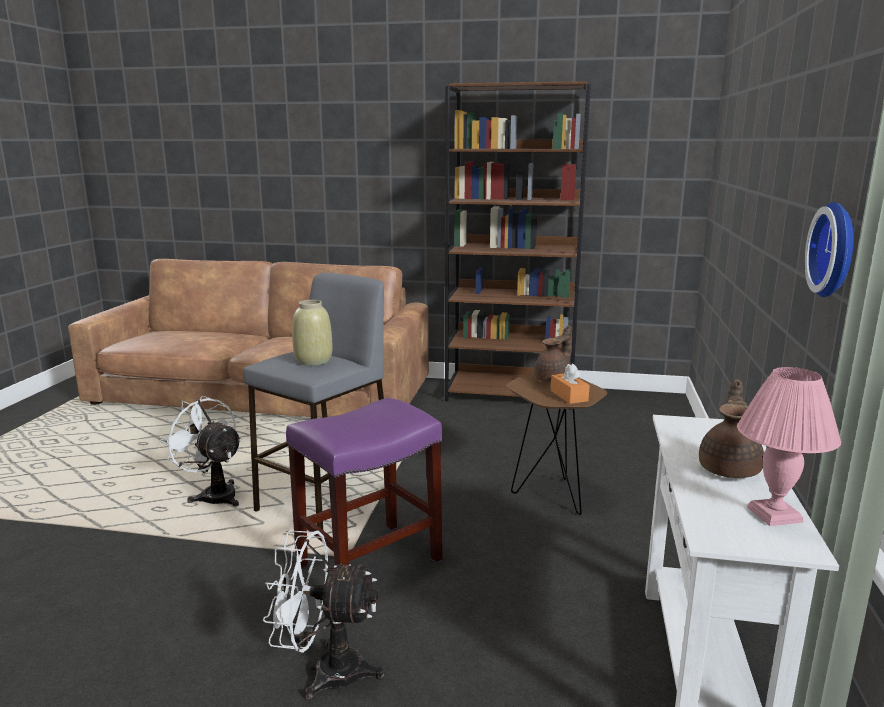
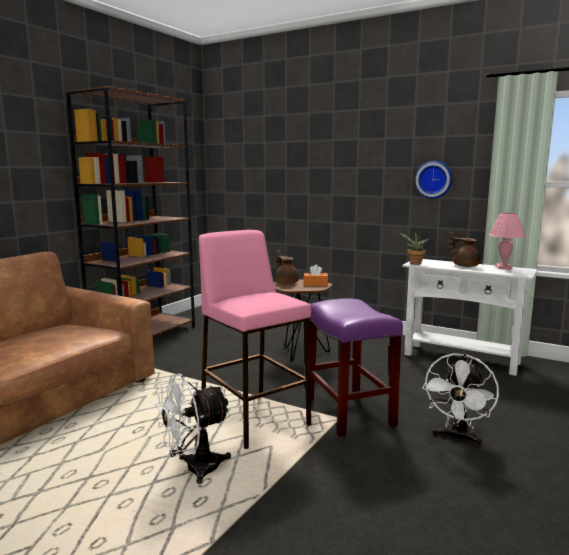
camera: 70 degrees left, 5 degrees down
(313, 361) = (268, 296): beige vase -> none
(327, 501) = (254, 418): grey stool -> pink stool
(673, 423) = (414, 264): none -> potted plant

